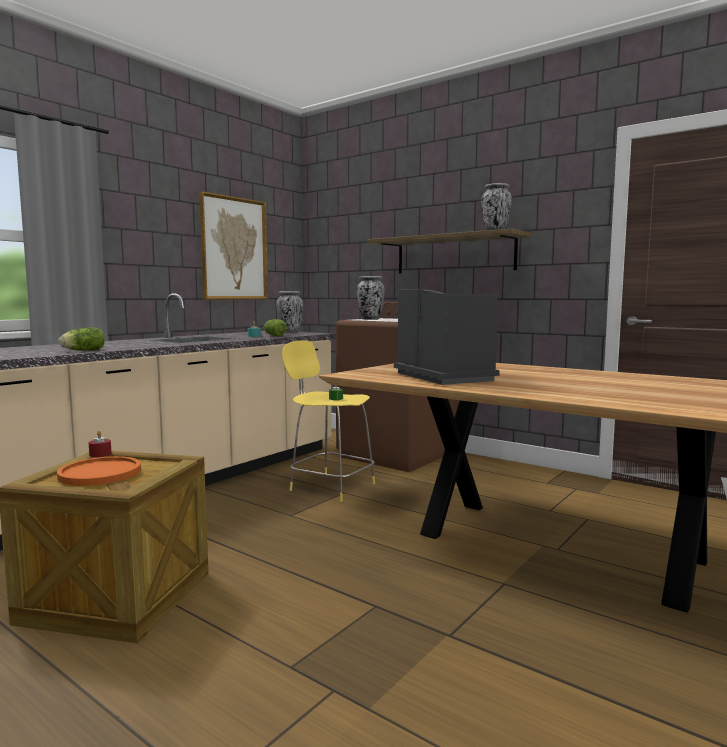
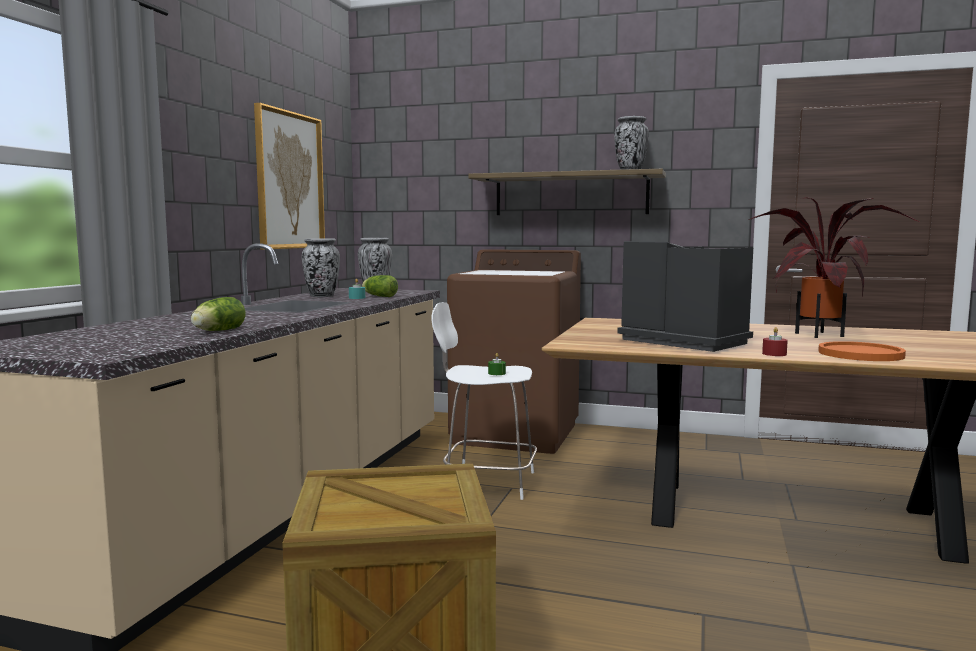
camera: 20 degrees left, 0 degrees up
(100, 454) = (331, 476): red candle -> red candle (774, 354)
(100, 473) = (383, 502): orange plate -> orange plate (860, 354)
(330, 486) = (486, 482): yellow stool -> white stool
(370, 319) = (486, 272): vase -> vase (322, 296)
(591, 379) = (820, 335): none -> potted plant

